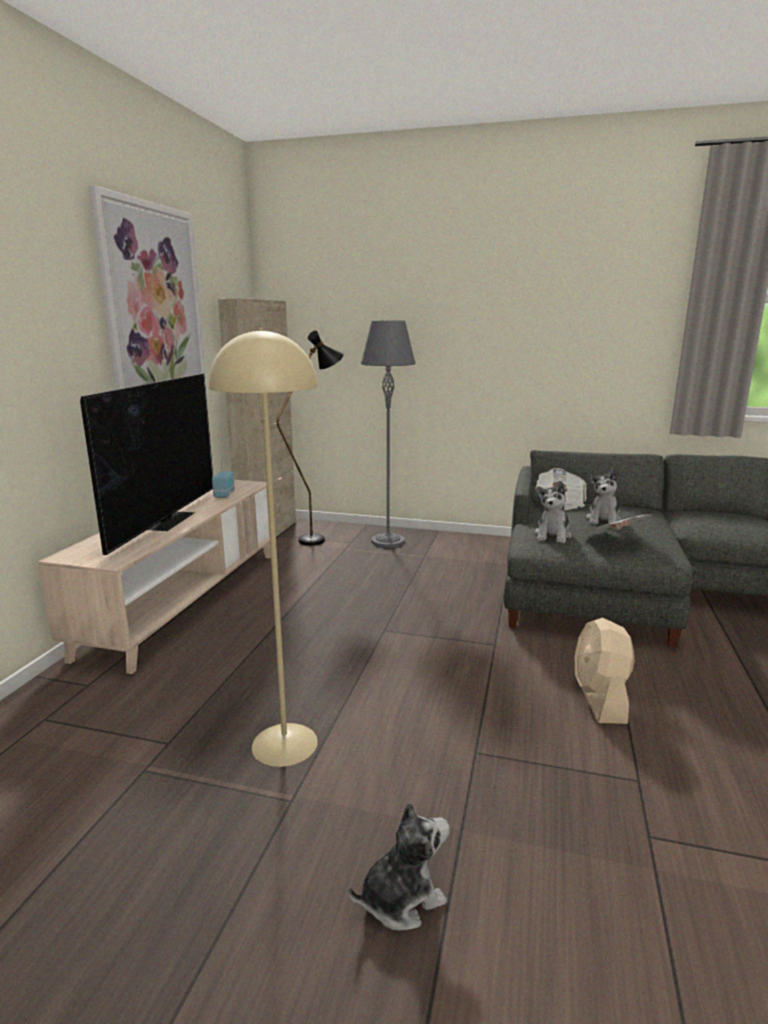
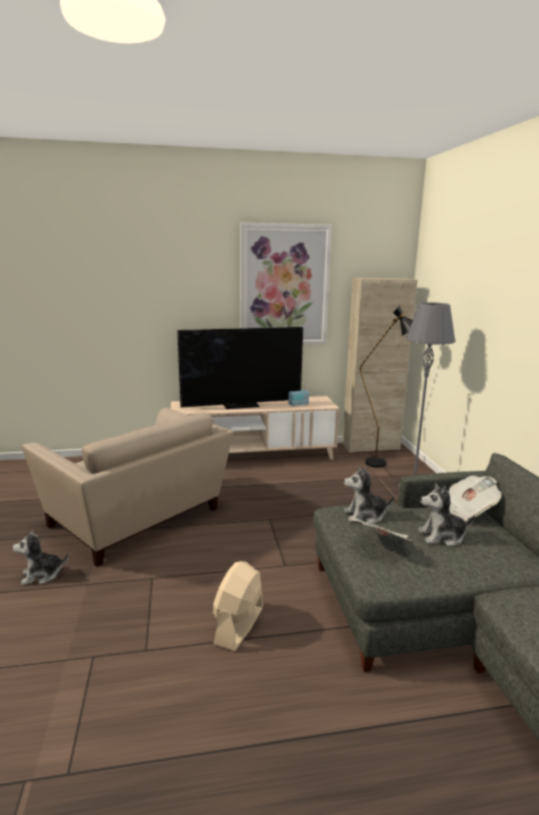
camera: 65 degrees right, 0 degrees up
(285, 744) = (138, 519): beige floor lamp -> beige armchair
(401, 898) = (42, 575): plush toy -> plush toy turned 120 degrees clockwise
(599, 699) = (239, 625): beige fan -> beige fan turned 45 degrees counterclockwise

